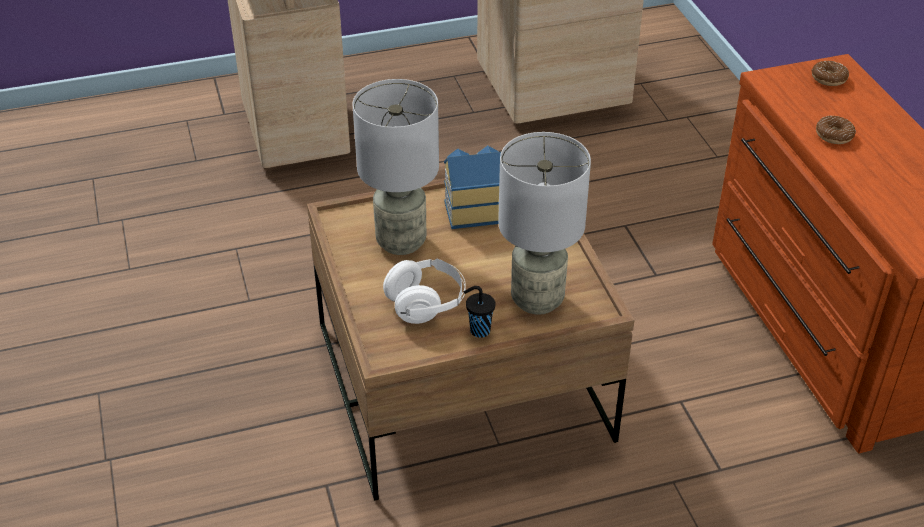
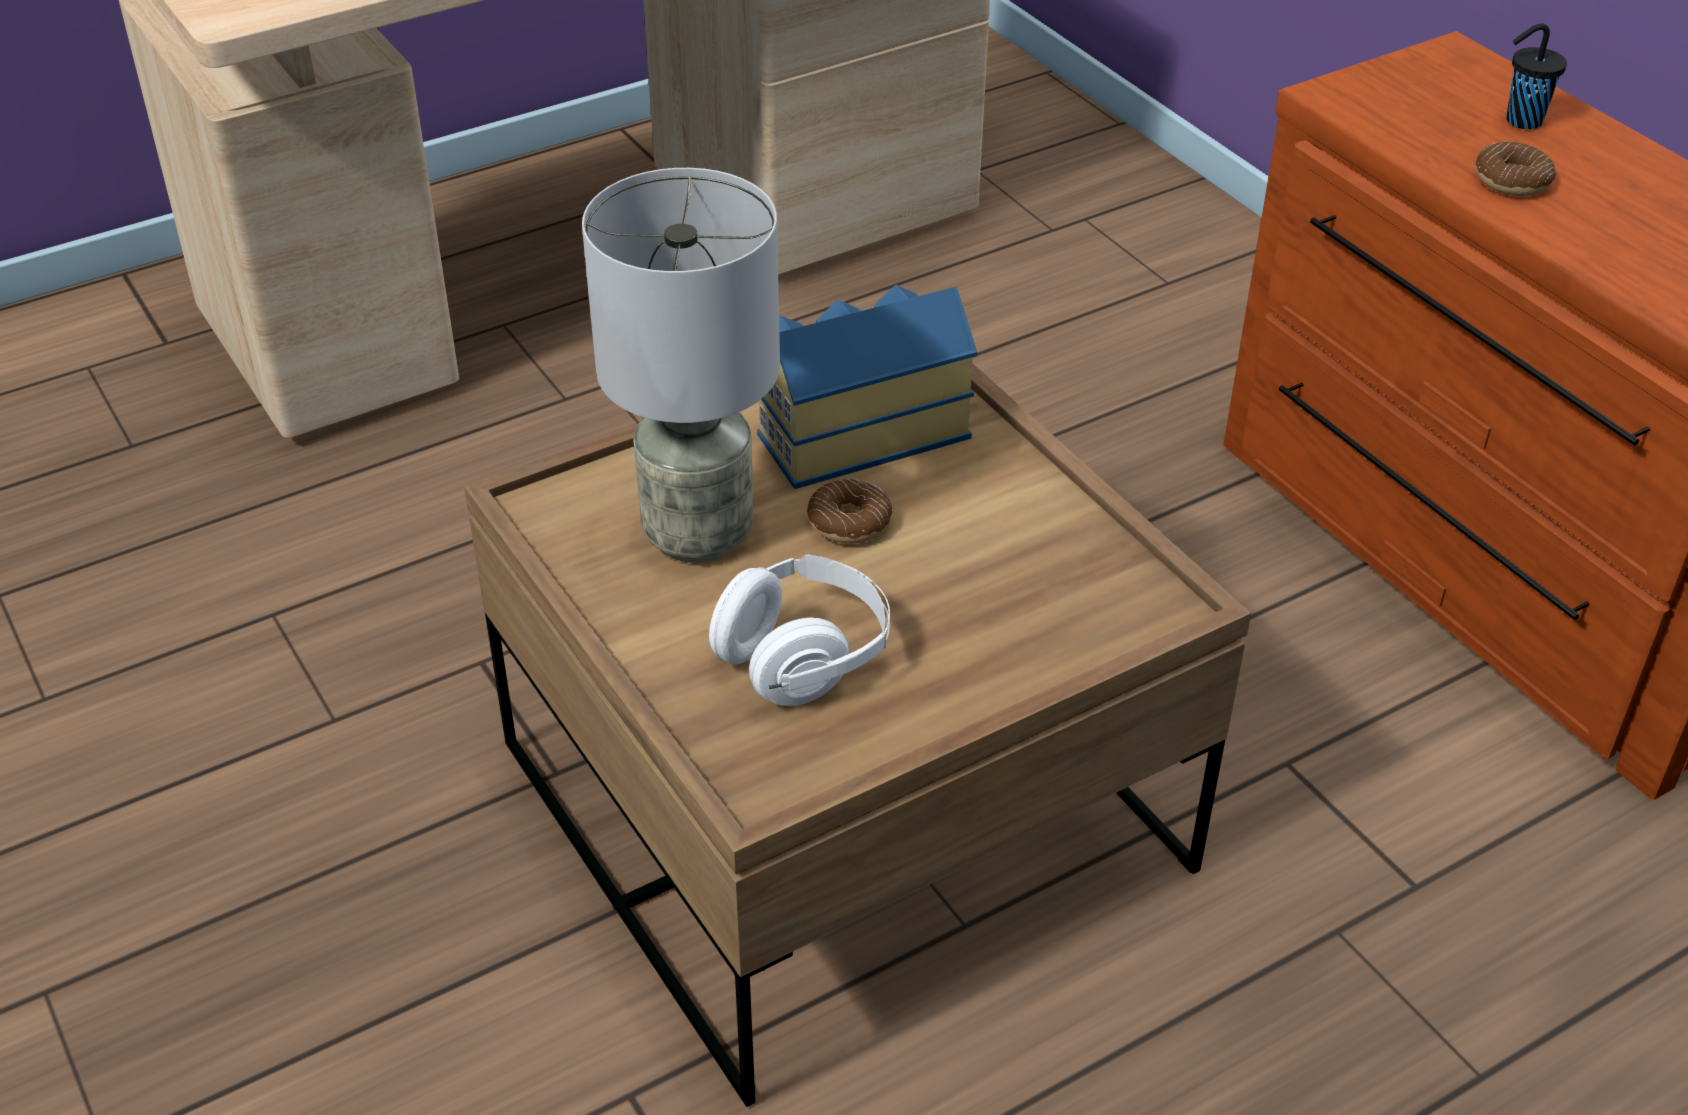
camera: 15 degrees left, 0 degrees up
(478, 330) = (938, 695): black cup -> black cup (1521, 121)
(538, 299) = (1035, 605): grey table lamp -> none
(829, 78) = (1446, 79): donut -> donut (849, 522)

